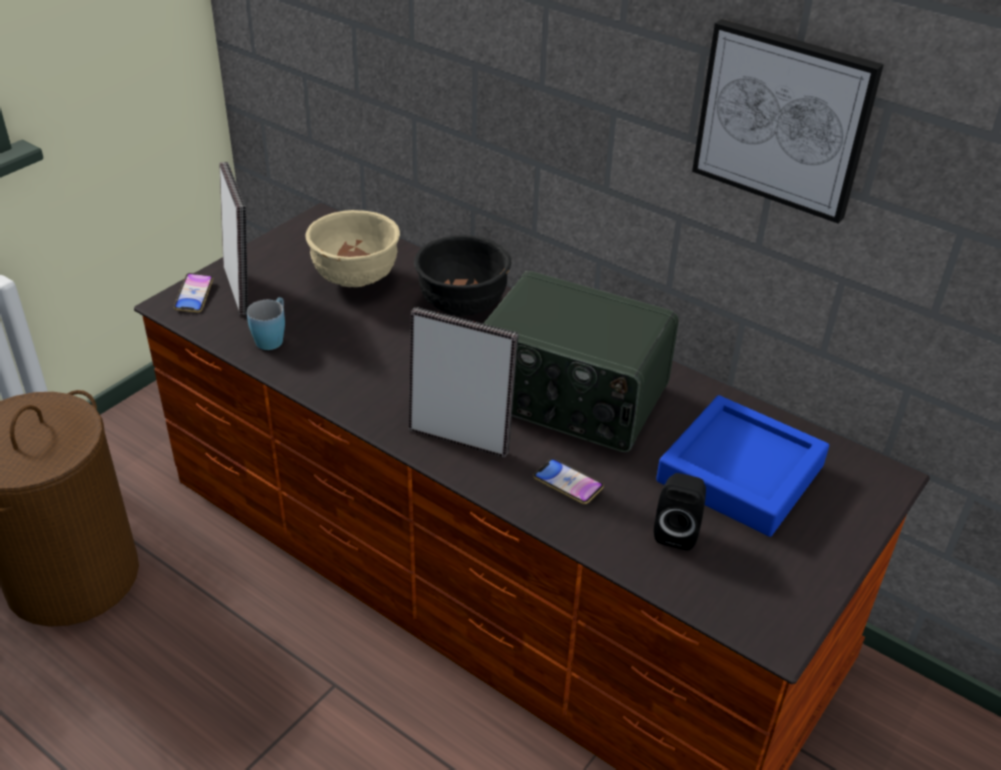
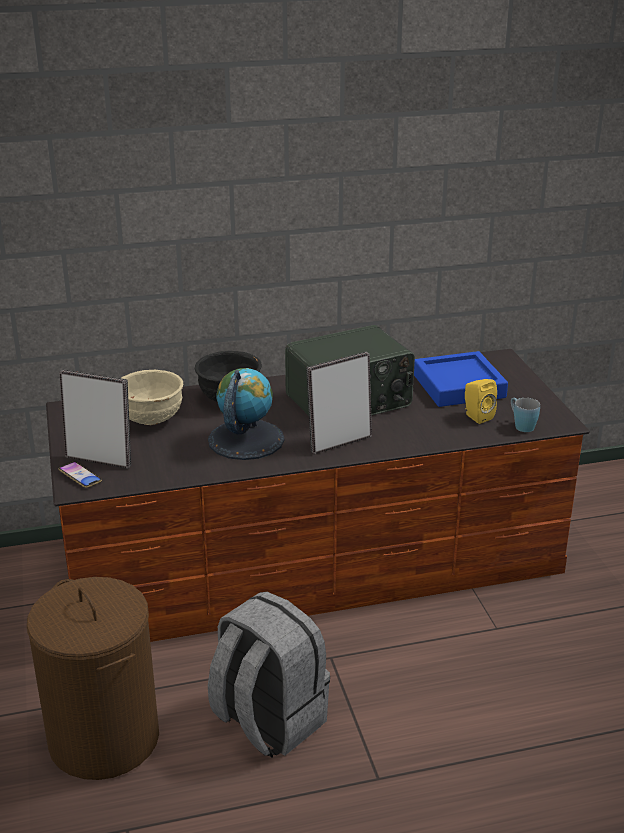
camera: 50 degrees left, 10 degrees down
(186, 691) = (268, 721): none -> grey backpack
(272, 337) = (167, 465): blue mug -> blue mug (521, 425)
(386, 362) = (245, 439): none -> globe
(568, 484) = (412, 429): phone -> none
(677, 531) = (476, 416): black speaker -> yellow speaker
(783, 119) = (396, 194): picture -> none

